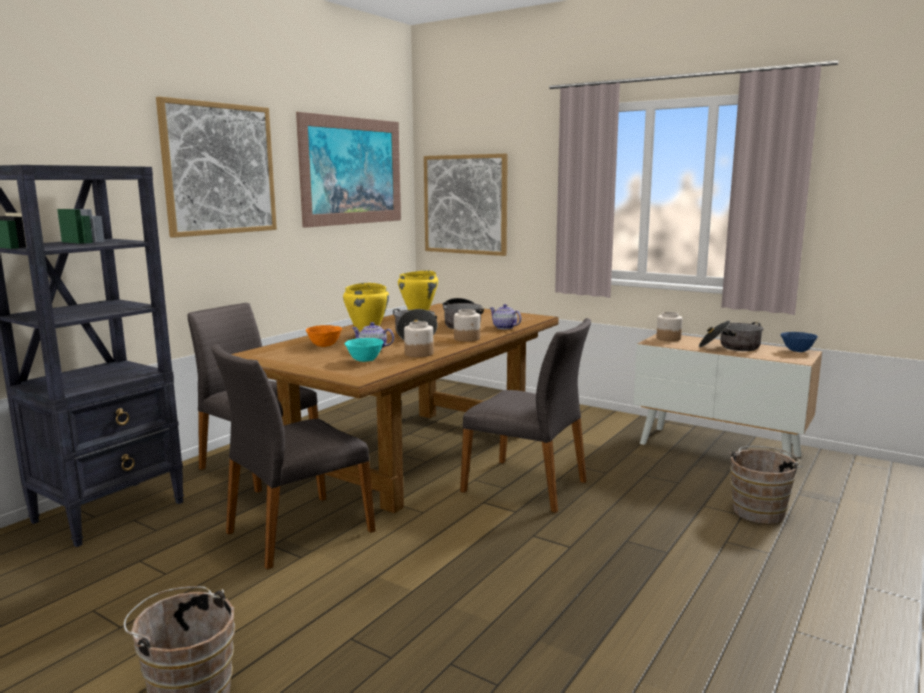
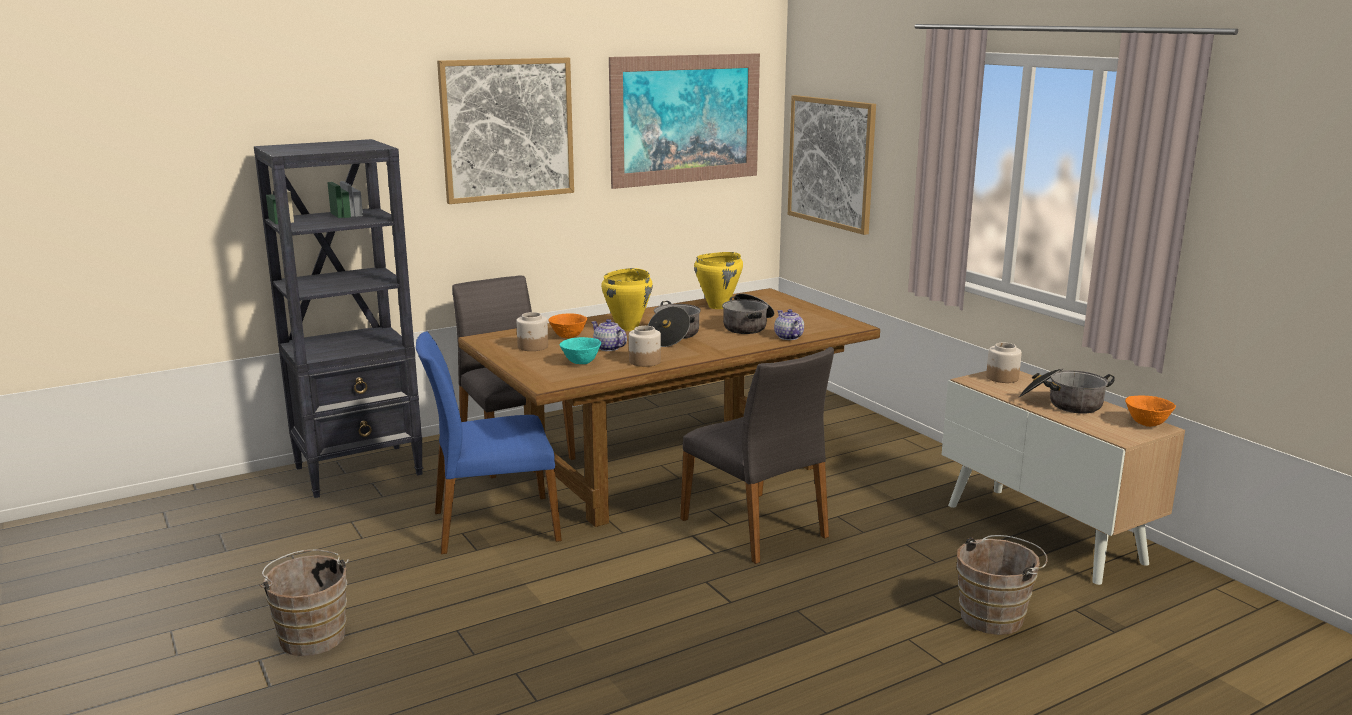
camera: 25 degrees right, 5 degrees up
(297, 531) = (493, 525): grey chair -> blue chair
(467, 338) = (723, 348): jar -> jar (533, 347)
(797, 351) = (1146, 424): blue bowl -> orange bowl

